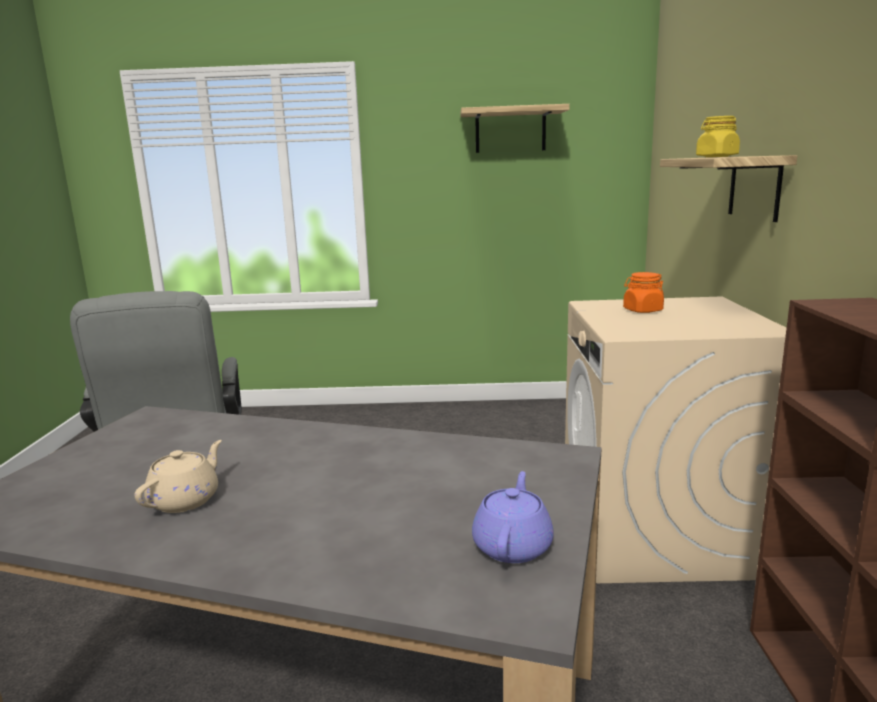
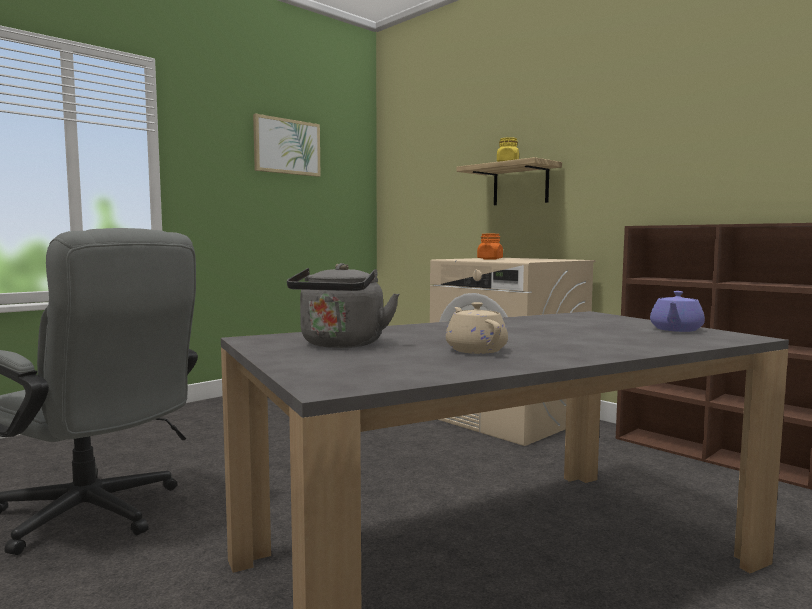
camera: 45 degrees left, 10 degrees down
(153, 448) = (341, 344): none -> grey kettle
(510, 130) = (287, 146): shelf -> picture
(513, 545) = (675, 330): purple teapot -> purple teapot turned 120 degrees counterclockwise

